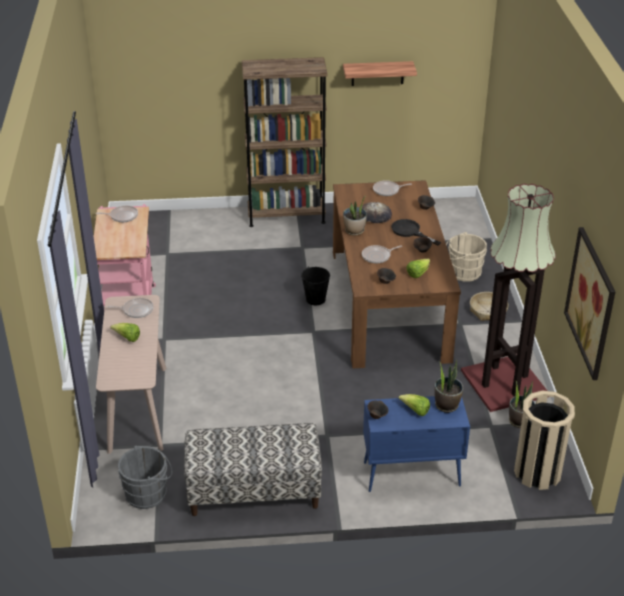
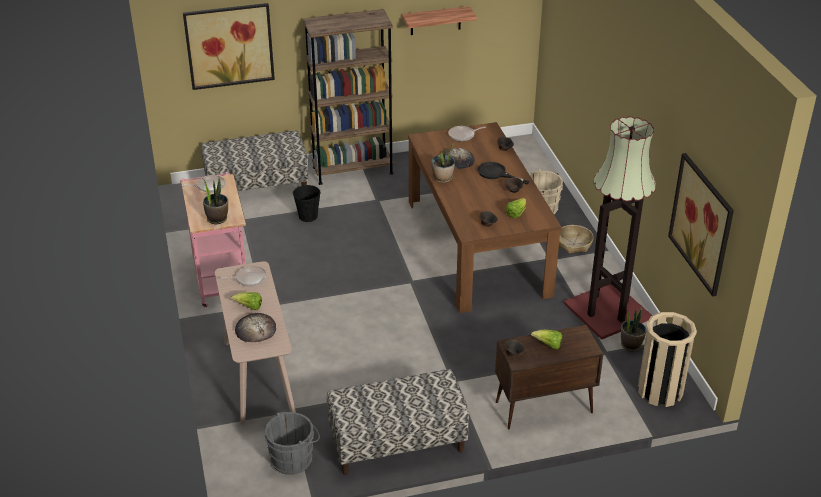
camera: 10 degrees left, 0 degrees up
(126, 361) = (255, 330): none -> bread
(168, 81) = (229, 45): none -> picture
(189, 223) = (257, 187): none -> bench
(315, 299) = (405, 250): black bucket -> black bucket (308, 216)
(377, 256) = (472, 201): frying pan -> none
(410, 474) = (543, 408): blue cabinet -> brown cabinet
(446, 405) = (576, 336): potted plant -> potted plant (217, 218)

